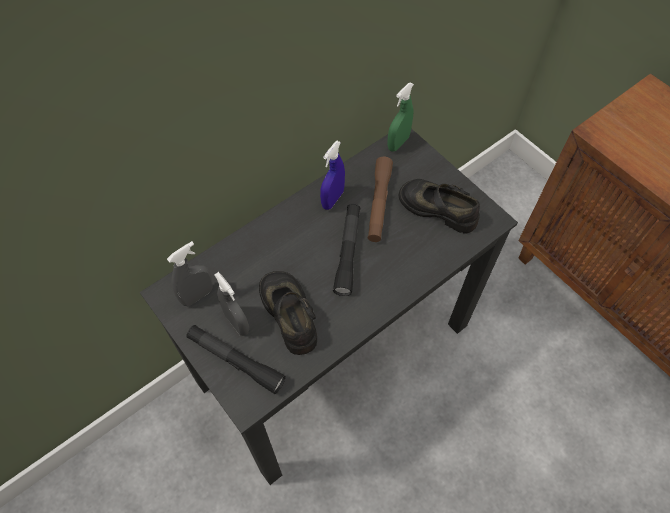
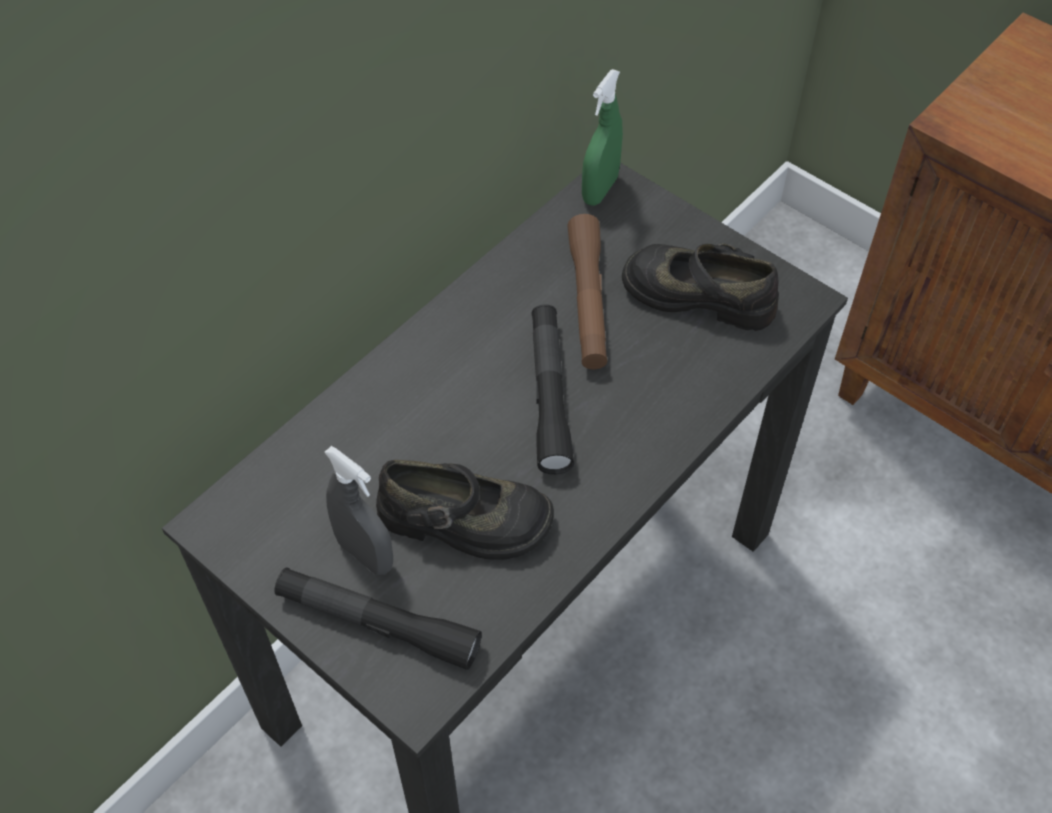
camera: 10 degrees left, 5 degrees down
(197, 295) = (278, 516): grey spray bottle -> none
(290, 313) = (464, 521): black shoe -> black shoe turned 135 degrees clockwise
(332, 199) = (500, 305): blue spray bottle -> none

